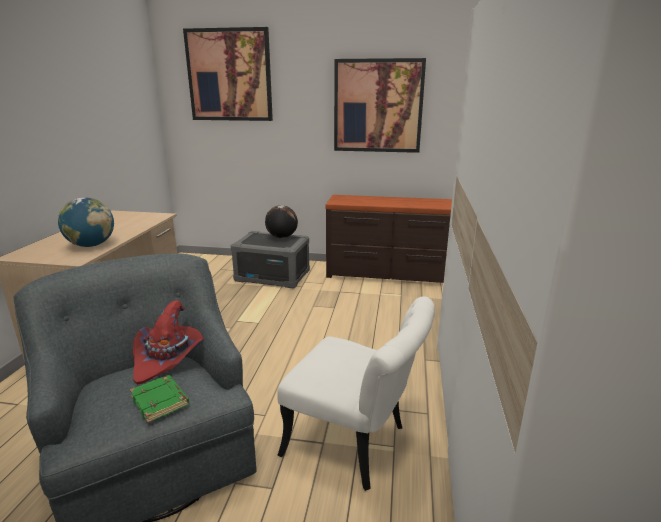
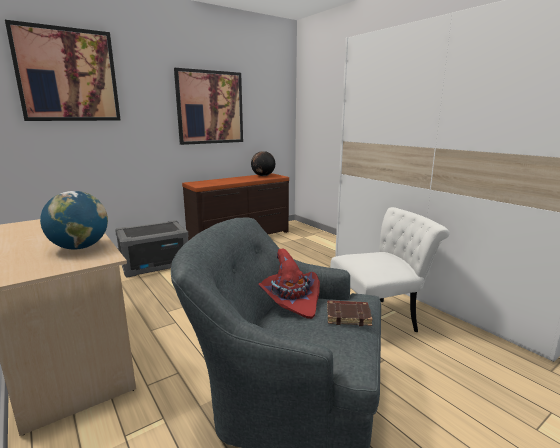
camera: 45 degrees left, 5 degrees down
(161, 401) = (348, 316): green book -> brown book
(281, 237) = (156, 225): globe -> globe (263, 176)

